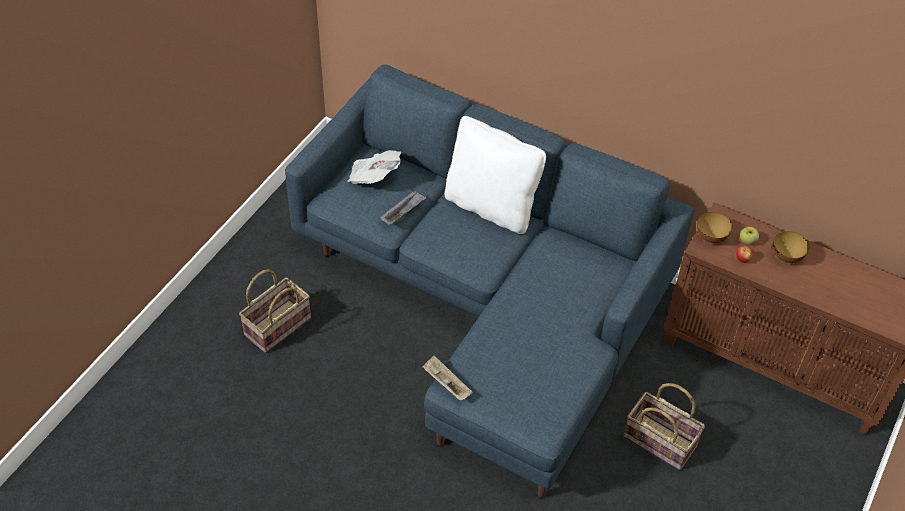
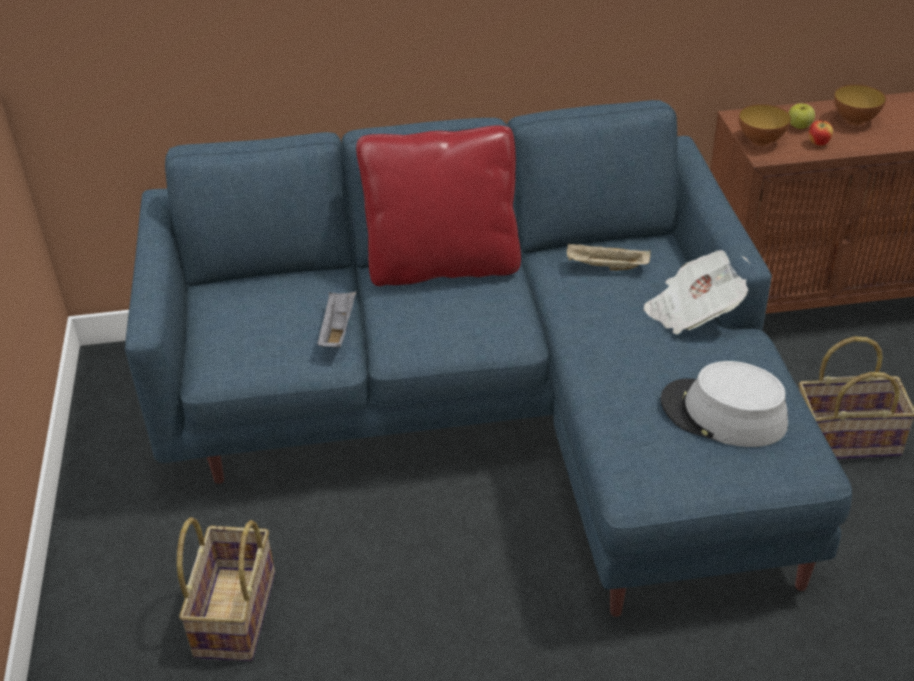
camera: 35 degrees left, 10 degrees down
(374, 177) = (251, 311): newspaper -> newspaper (693, 312)
(446, 384) = (627, 489): beige tray -> beige tray (606, 267)
(491, 207) = (443, 266): white pillow -> red pillow
(533, 379) = (723, 414): none -> grey hat

